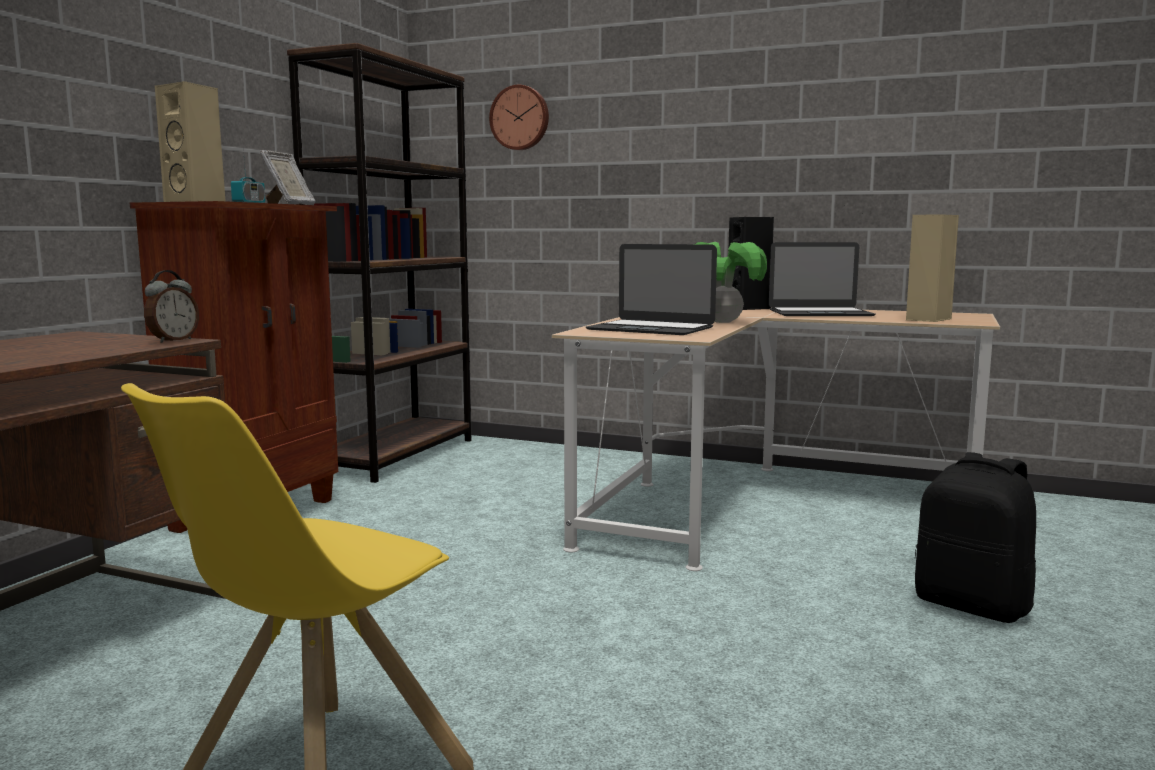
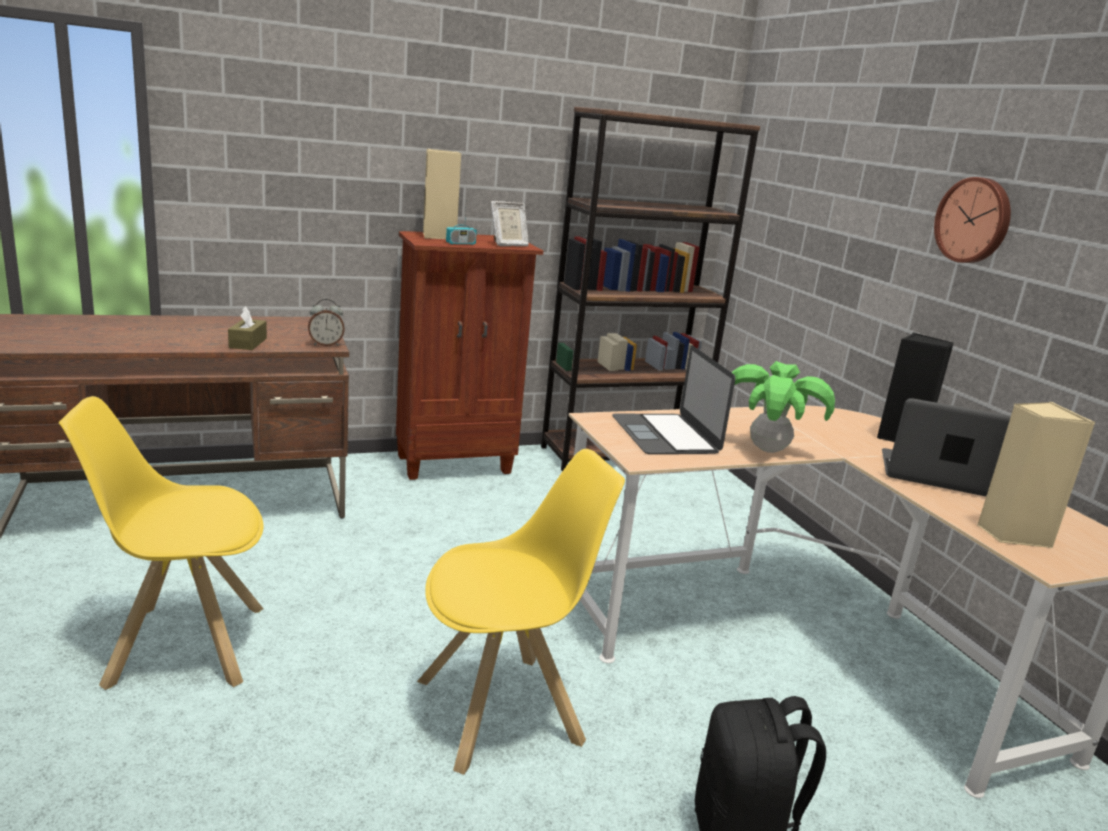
camera: 45 degrees right, 10 degrees up
(65, 354) = (248, 343): none -> brown tissue box
(520, 118) = (800, 172): wall clock -> wall clock (974, 220)
(713, 632) = (504, 710): none -> yellow chair
(820, 313) = (939, 475): laptop -> laptop turned 150 degrees clockwise

